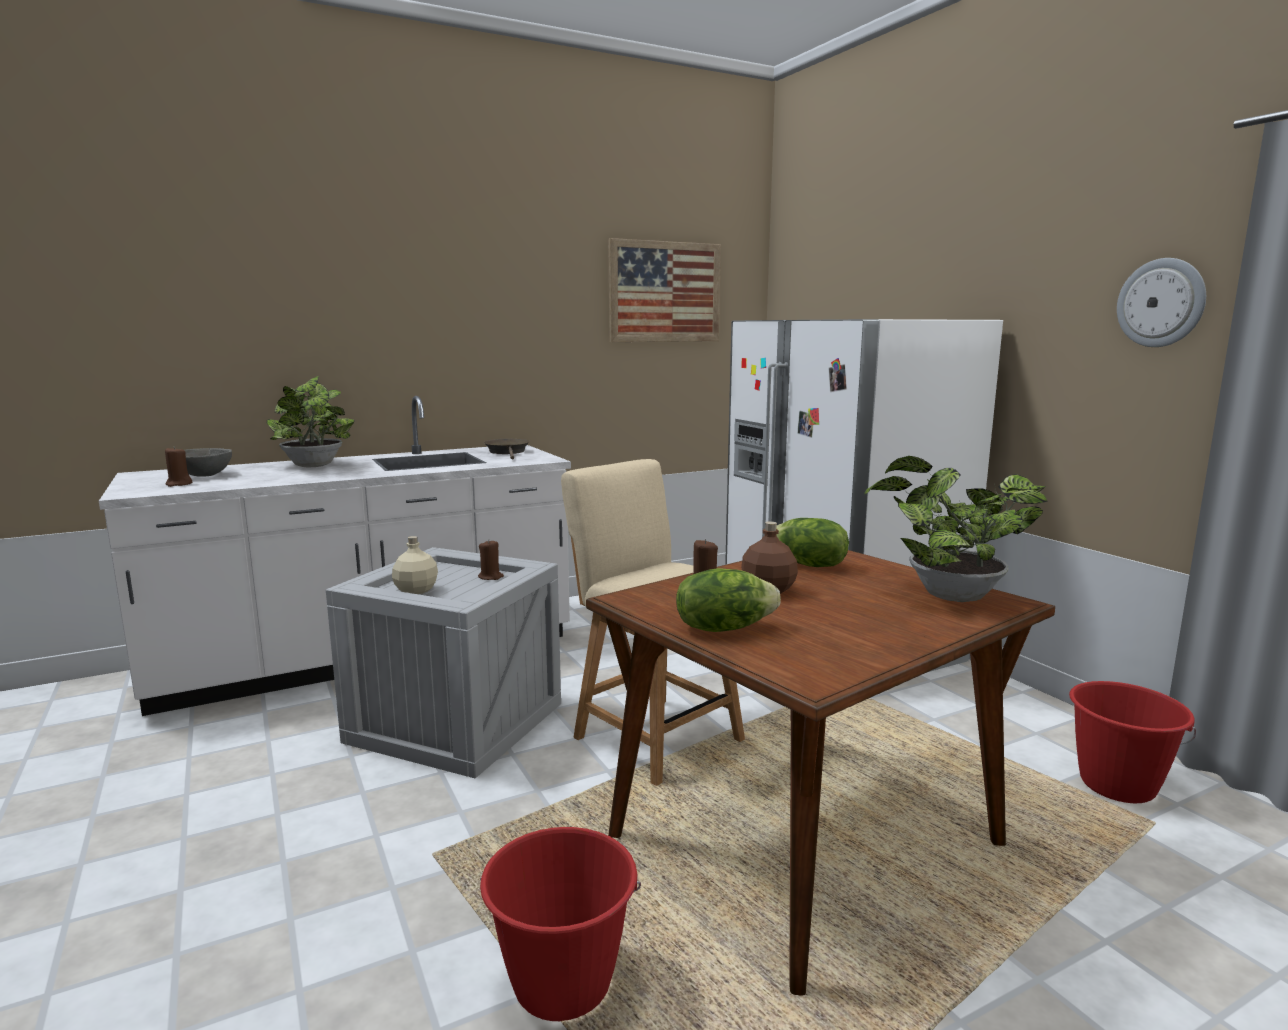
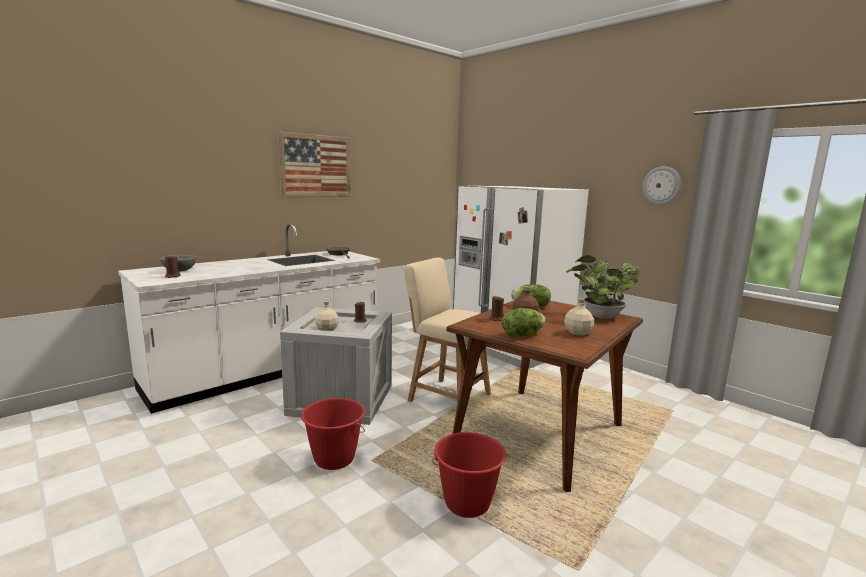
camera: 15 degrees left, 0 degrees up
(314, 466) = (239, 264): potted plant -> none
(665, 292) = (409, 167): picture -> picture (316, 166)
(857, 631) = (577, 333): none -> beige bottle
(1117, 785) = (653, 397): red bucket -> red bucket (334, 459)

